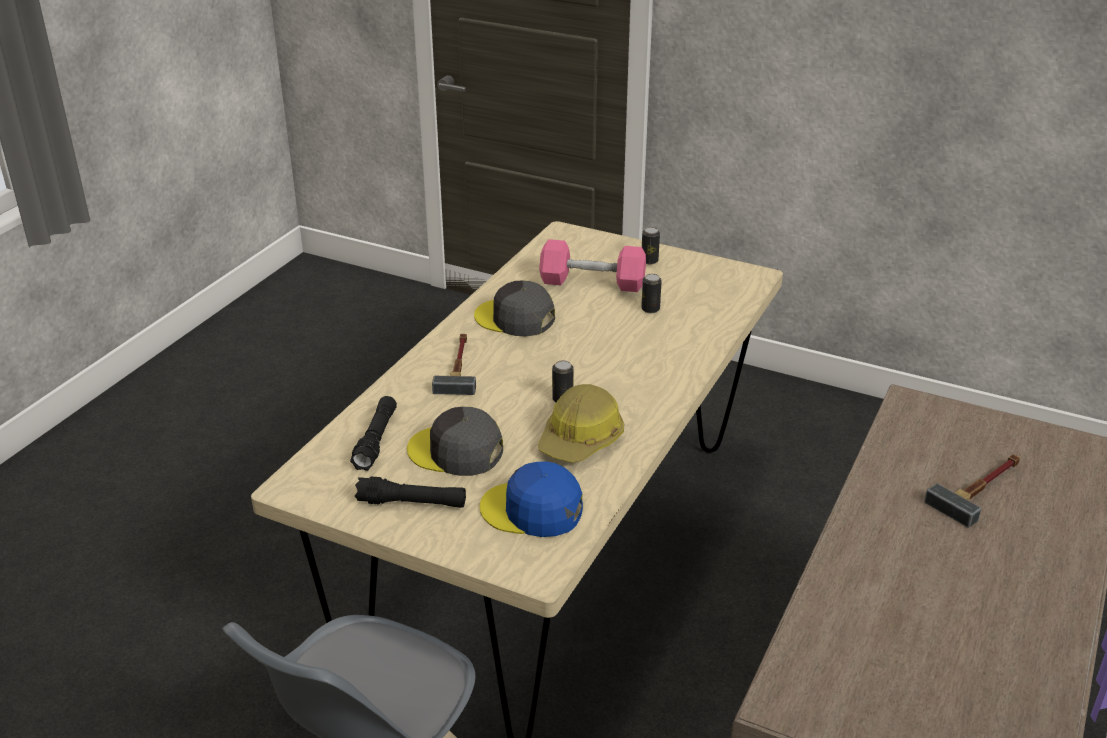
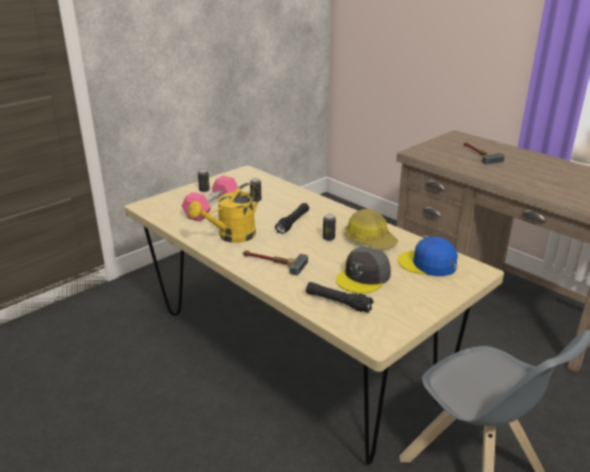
camera: 70 degrees left, 5 degrees down
(412, 503) = (409, 299): black flashlight -> black flashlight (293, 223)
(515, 318) = (231, 236): grey cap -> yellow watering can
(532, 510) = (428, 264): blue cap -> blue cap turned 75 degrees clockwise

